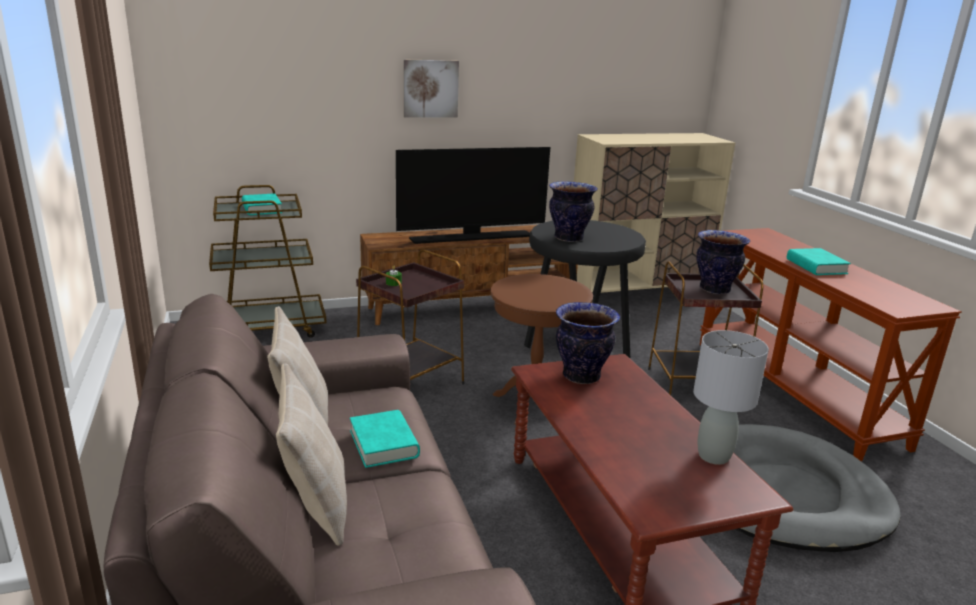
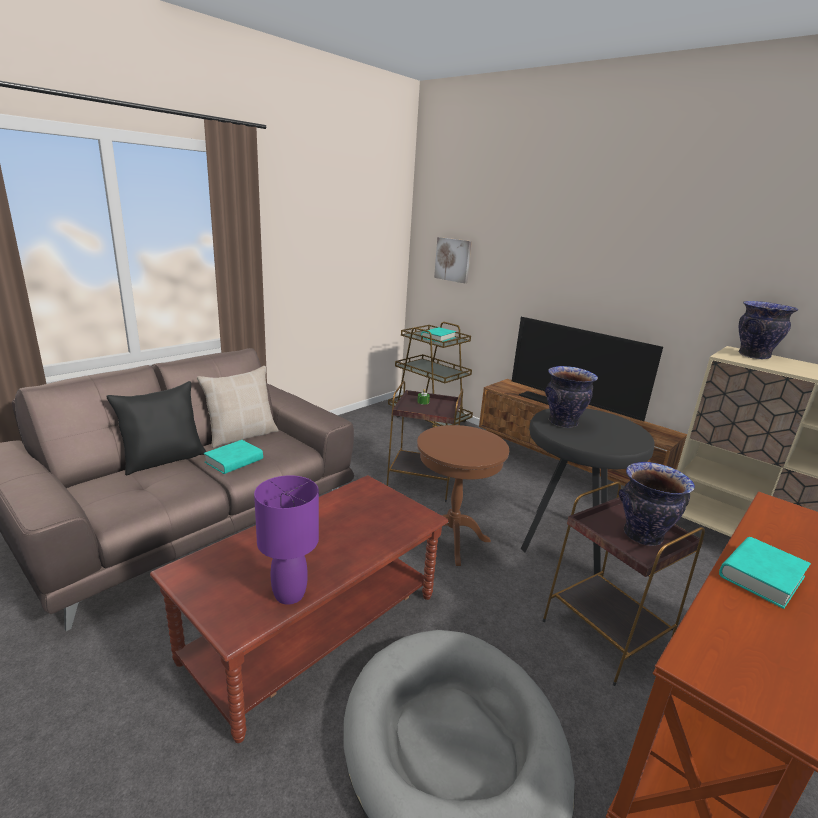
camera: 60 degrees right, 0 degrees up
(315, 503) = (164, 459): beige pillow -> black pillow
(430, 88) = (580, 274): picture -> picture (453, 260)
(580, 376) = (379, 505): vase -> vase (753, 356)
(713, 456) = (290, 594): grey table lamp -> purple table lamp

